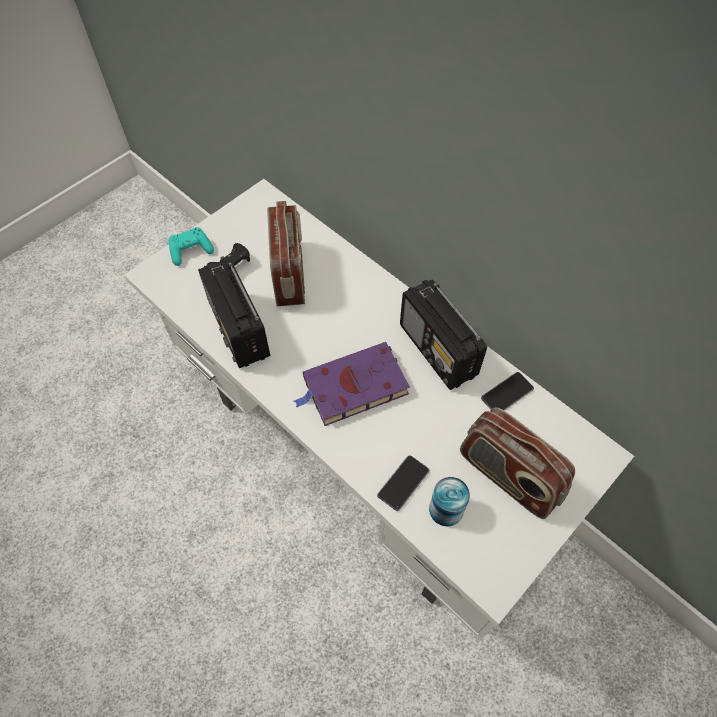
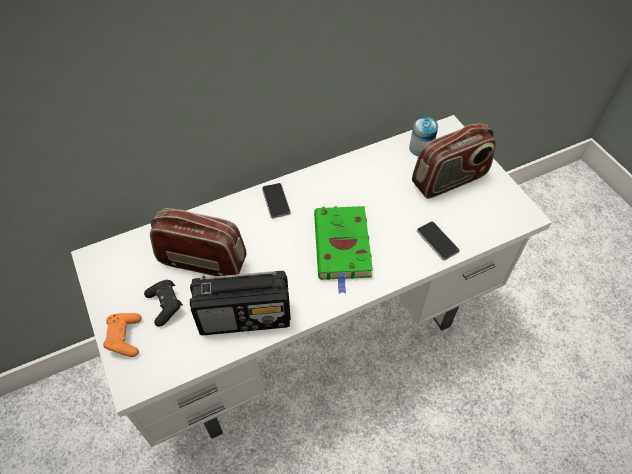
camera: 70 degrees left, 5 degrees down
(191, 251) = (125, 338): turquoise game controller -> orange game controller
(353, 387) = (343, 248): purple book -> green book
(438, 351) = (332, 184): radio -> none
(446, 509) = (465, 222): can -> can (421, 148)
(507, 393) = (385, 158): phone -> phone (276, 201)

